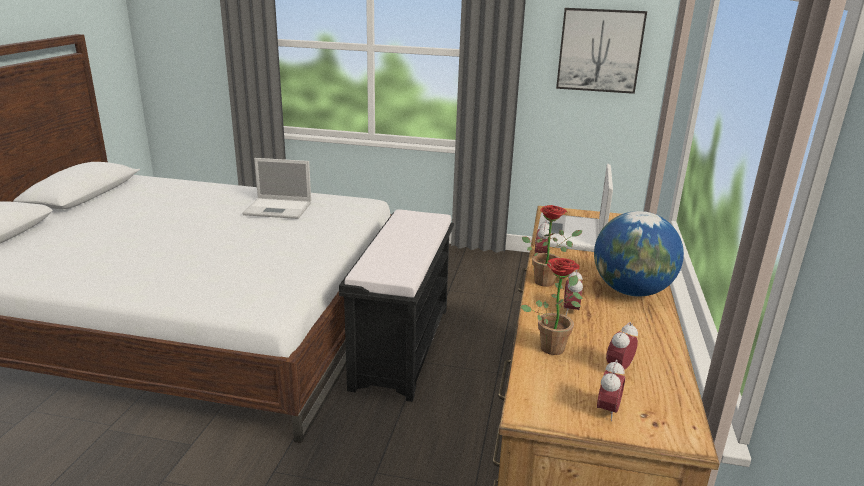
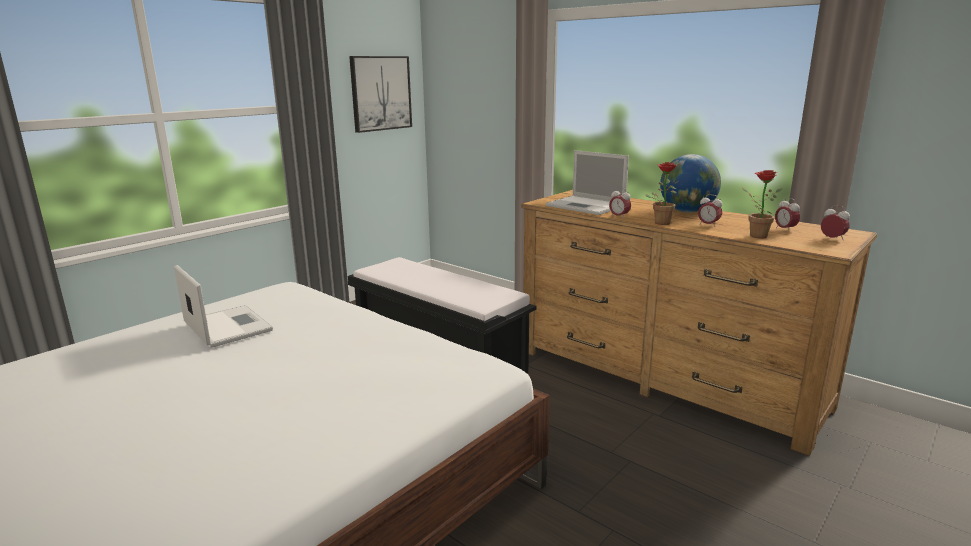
camera: 60 degrees left, 5 degrees down
(279, 209) = (226, 326): laptop -> laptop turned 75 degrees counterclockwise

